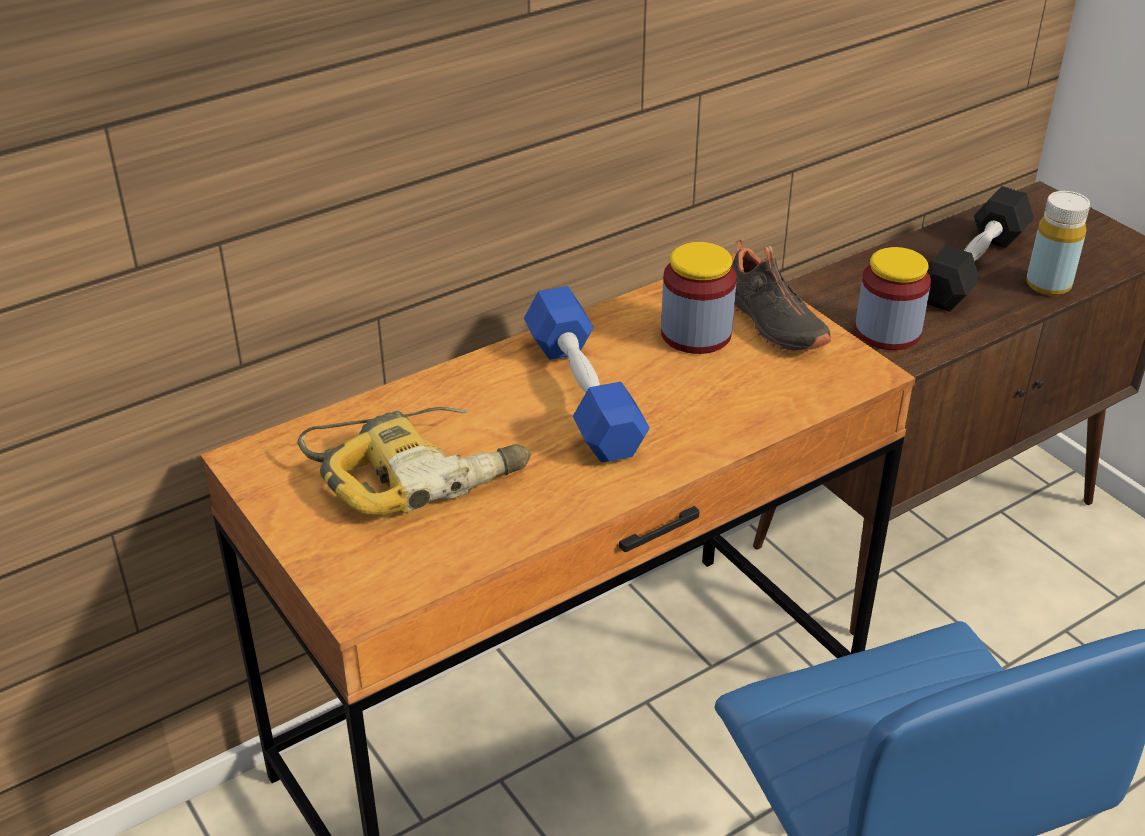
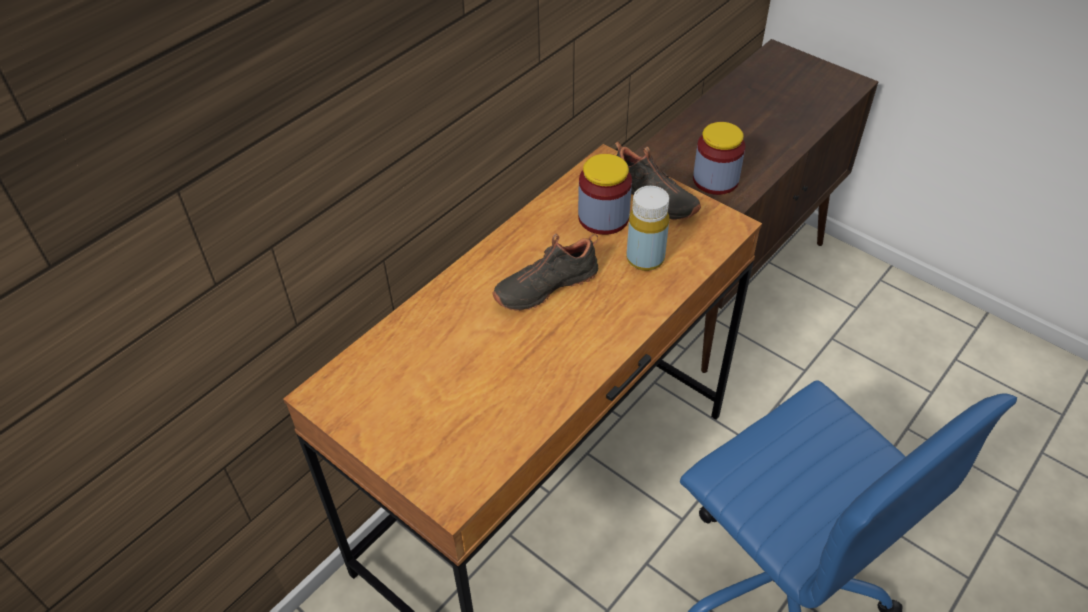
camera: 15 degrees left, 10 degrees up
(418, 471) = (452, 376): power drill -> none
(583, 395) = (545, 285): blue dumbbell -> black shoe
(972, 267) = (752, 117): black dumbbell -> none
(1048, 285) = (805, 122): yellow bottle -> yellow bottle (645, 259)

